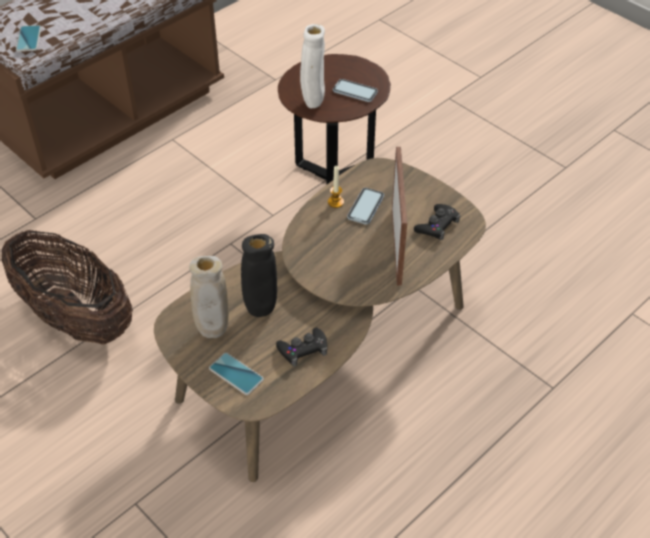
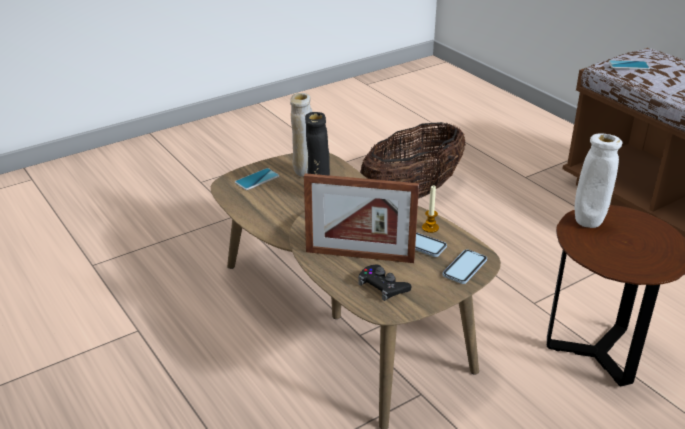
camera: 100 degrees right, 15 degrees down
(303, 349) = (267, 210): black game controller -> none
(355, 92) = (614, 253): phone -> phone (464, 268)

